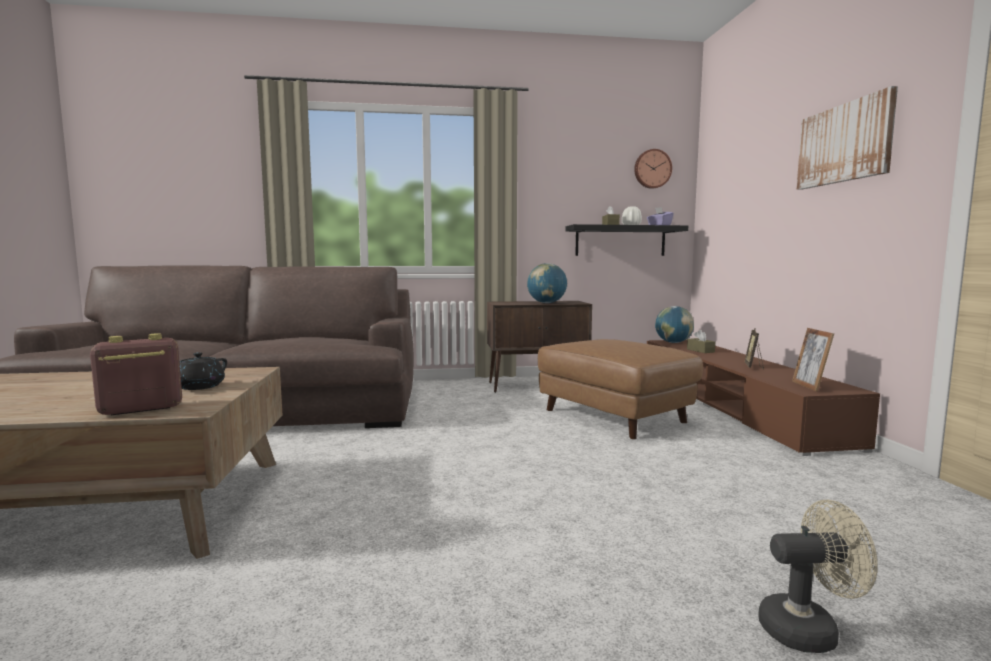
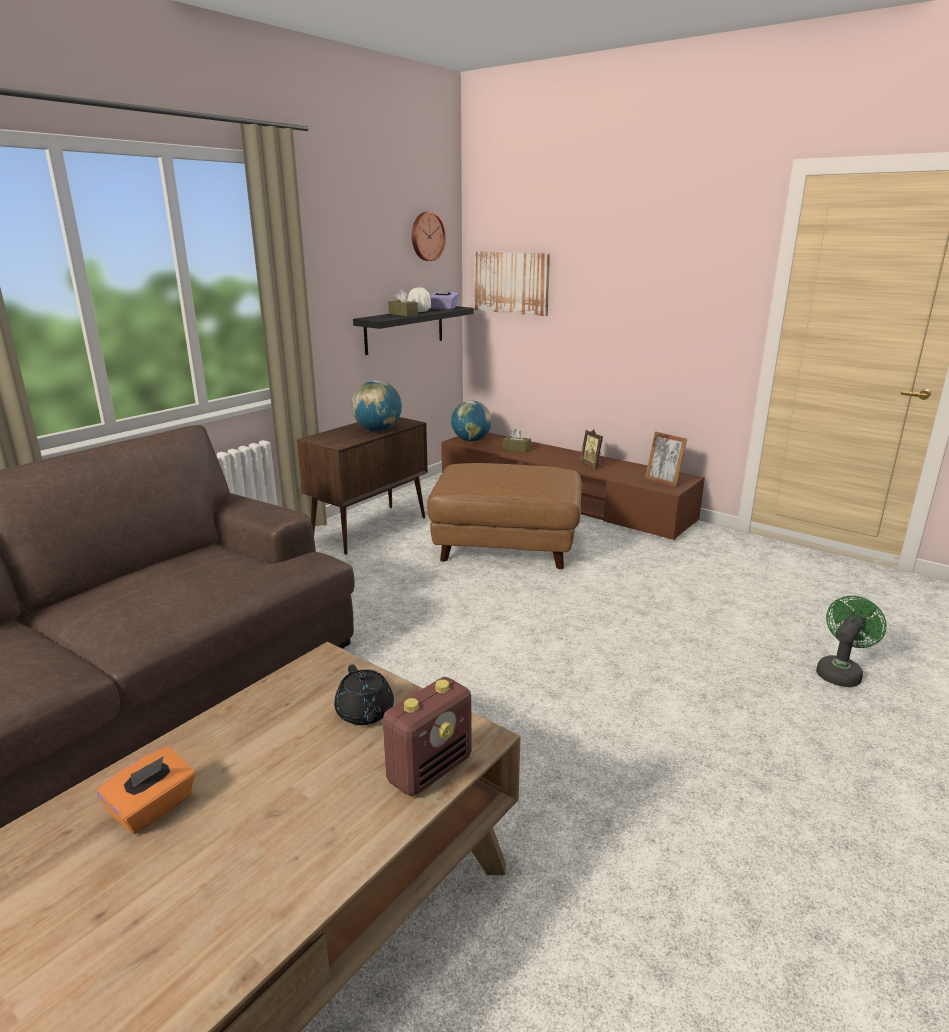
camera: 45 degrees left, 15 degrees up
(62, 383) = (153, 808): none -> orange tissue box
(140, 409) = (430, 769): radio -> radio turned 150 degrees counterclockwise
(808, 629) = (840, 672): beige fan -> green fan
(844, 143) = (668, 261): picture -> picture (512, 283)

